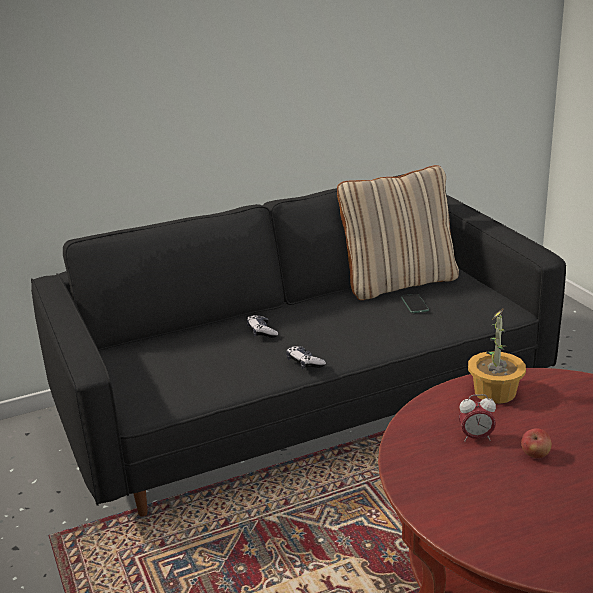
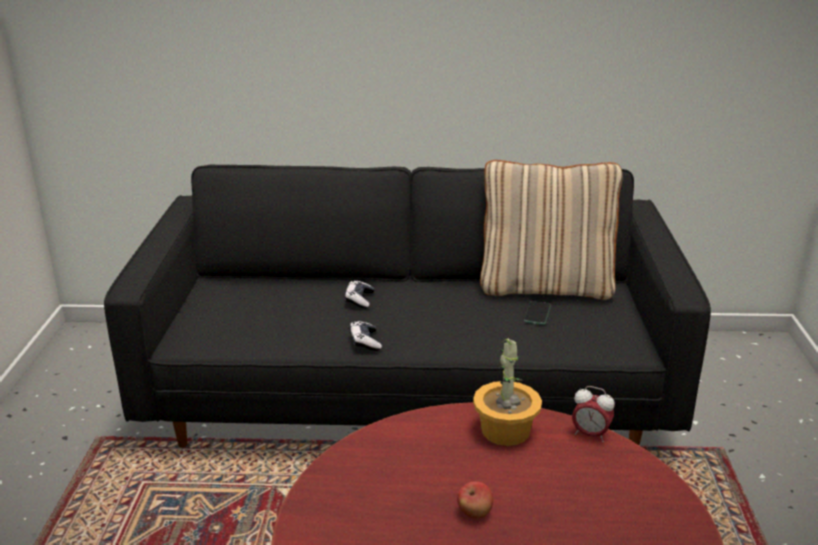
camera: 25 degrees right, 0 degrees up
(476, 437) = (432, 472): alarm clock -> alarm clock (590, 435)

